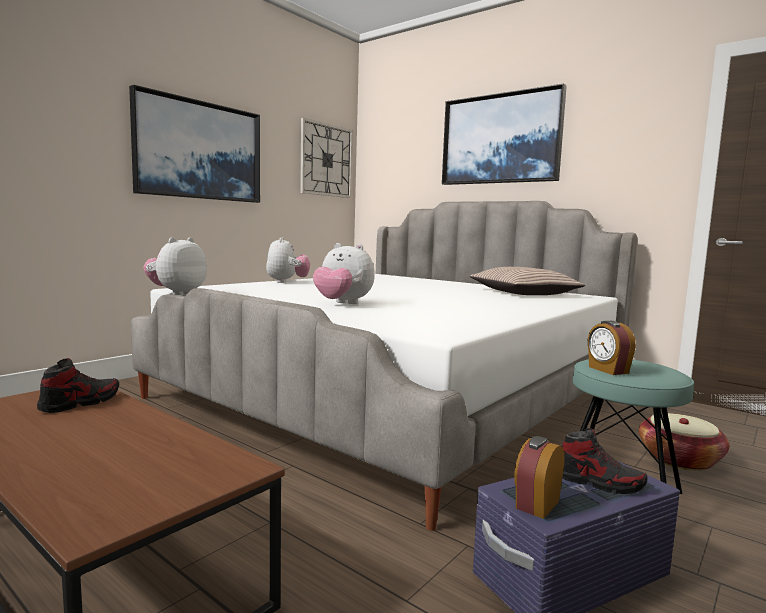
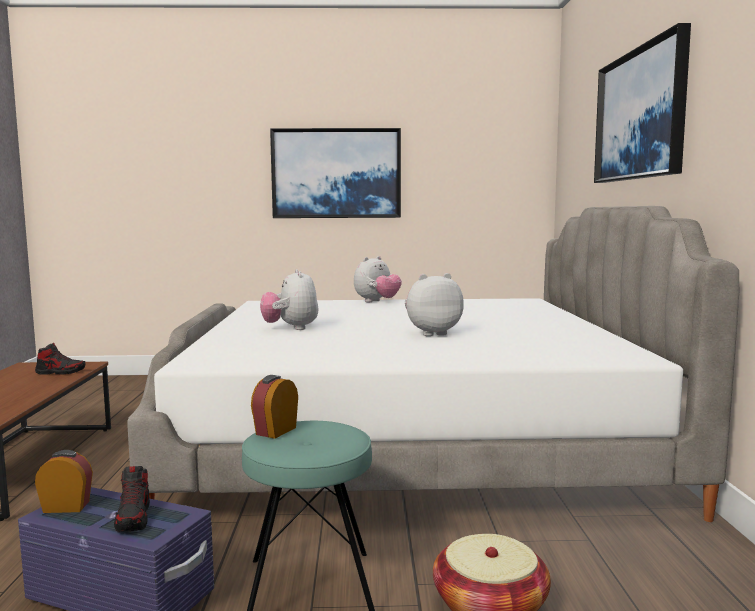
camera: 50 degrees right, 0 degrees up
(177, 294) = (237, 306): plush toy -> plush toy (431, 333)
(326, 160) = (502, 161): wall clock -> none
(523, 293) = (559, 341): pillow -> none

